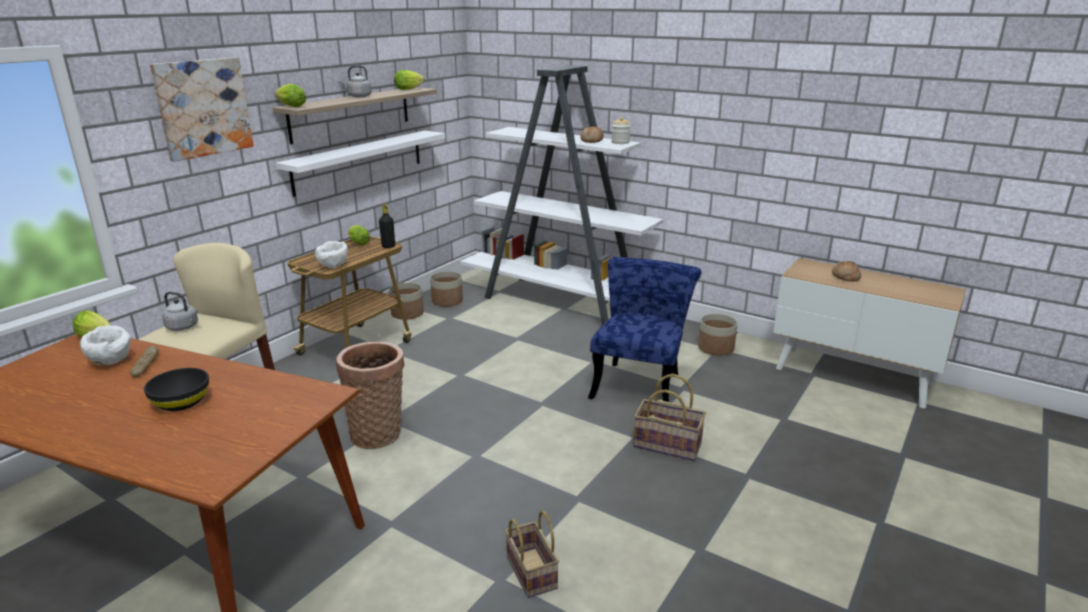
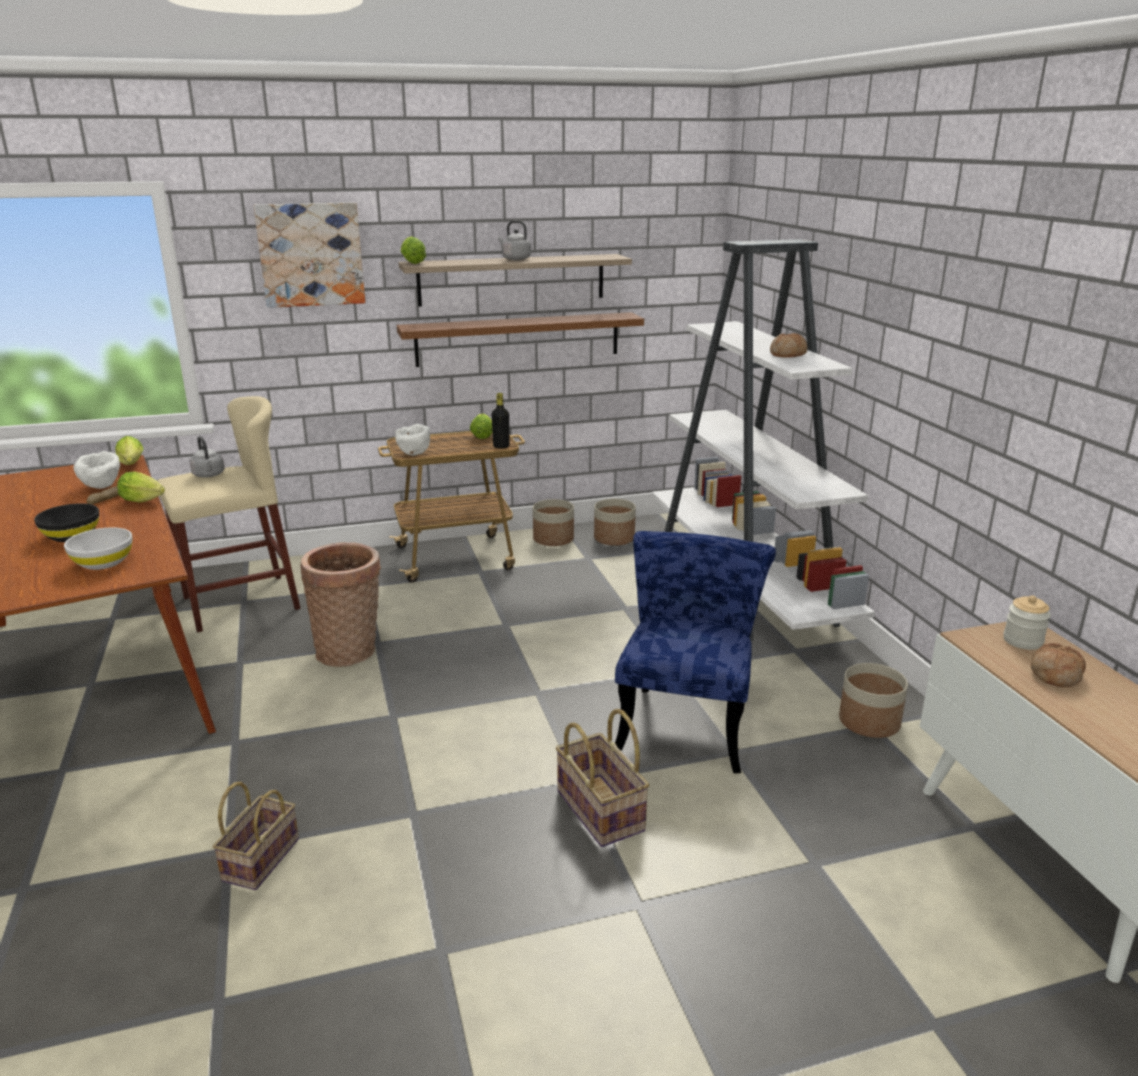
camera: 40 degrees right, 0 degrees up
(266, 408) = (103, 563): none -> white bowl
(359, 161) = (518, 339): white shelf -> brown shelf
(410, 89) = (599, 256): lettuce -> lettuce (145, 501)
(620, 142) = (820, 363): jar -> jar (1022, 641)
(639, 383) = (686, 720): blue chair -> blue chair turned 45 degrees counterclockwise

